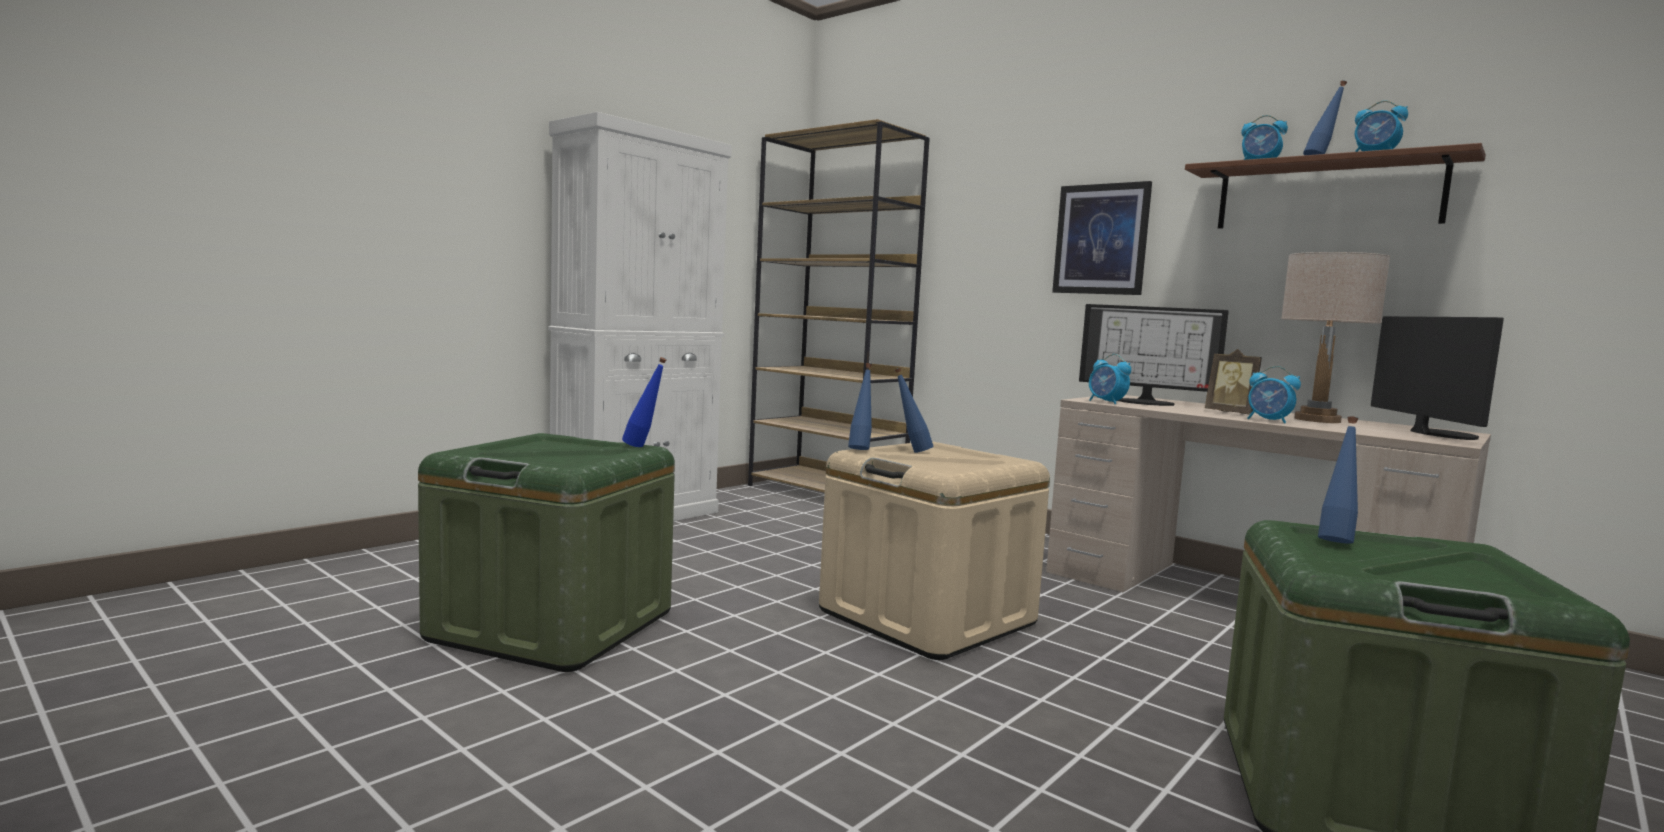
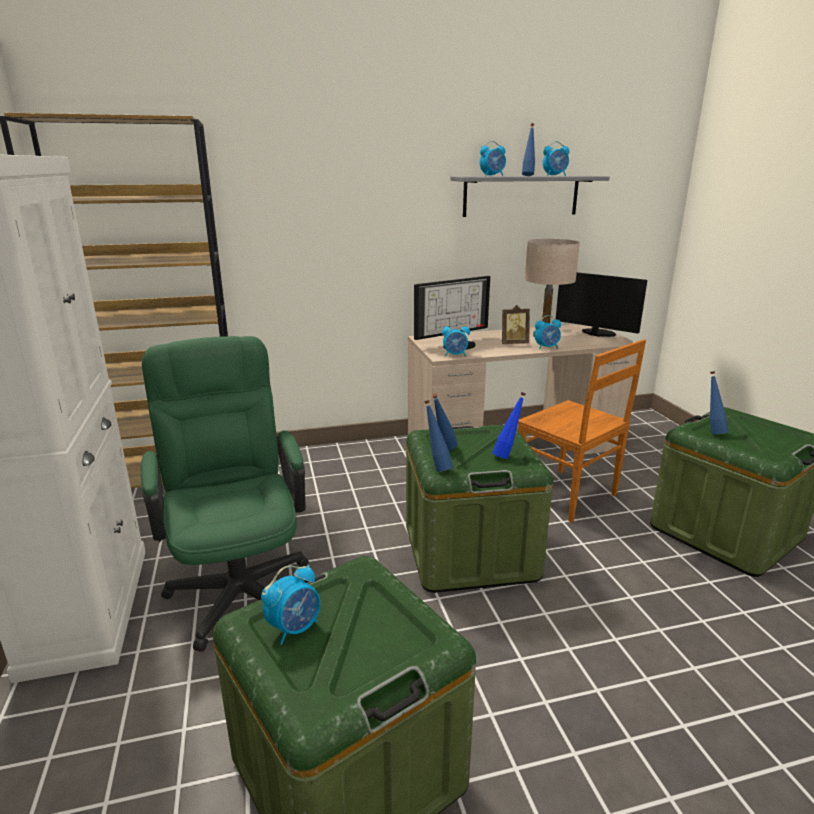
camera: 55 degrees left, 15 degrees up
(547, 445) = (295, 628): none -> alarm clock
(643, 447) = (367, 568): blue bottle -> blue bottle (507, 455)
(723, 545) = (239, 583): none -> green office chair
(927, 617) = (470, 552): beige storage box -> green storage box
(1101, 239) = (383, 225): picture -> none
(1178, 652) = (568, 495): none -> brown chair
(1326, 195) = (521, 196): brown shelf -> grey shelf

